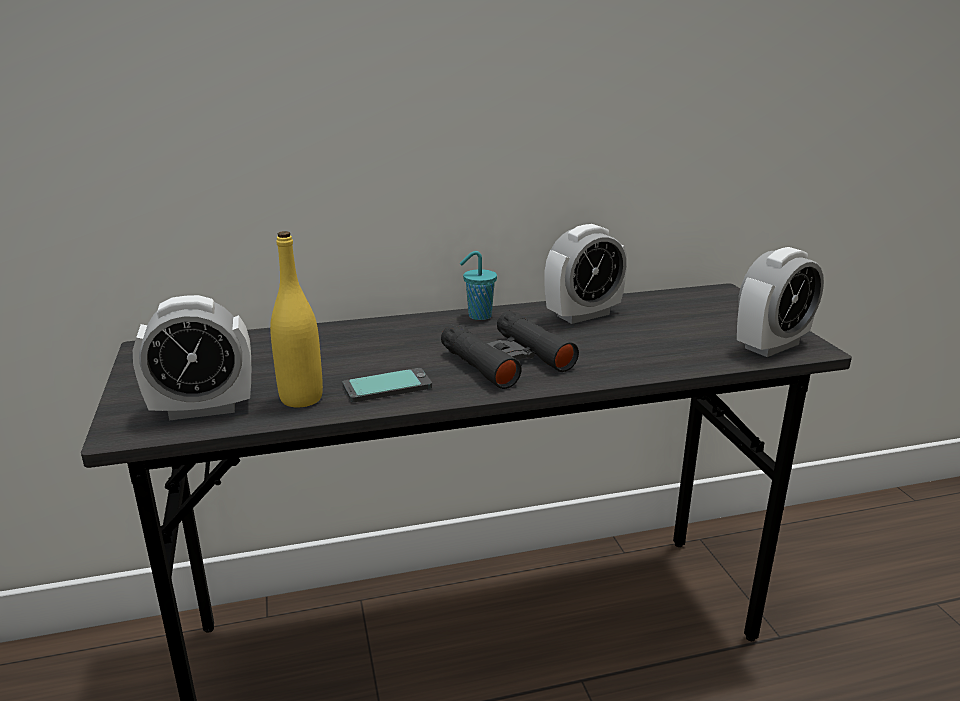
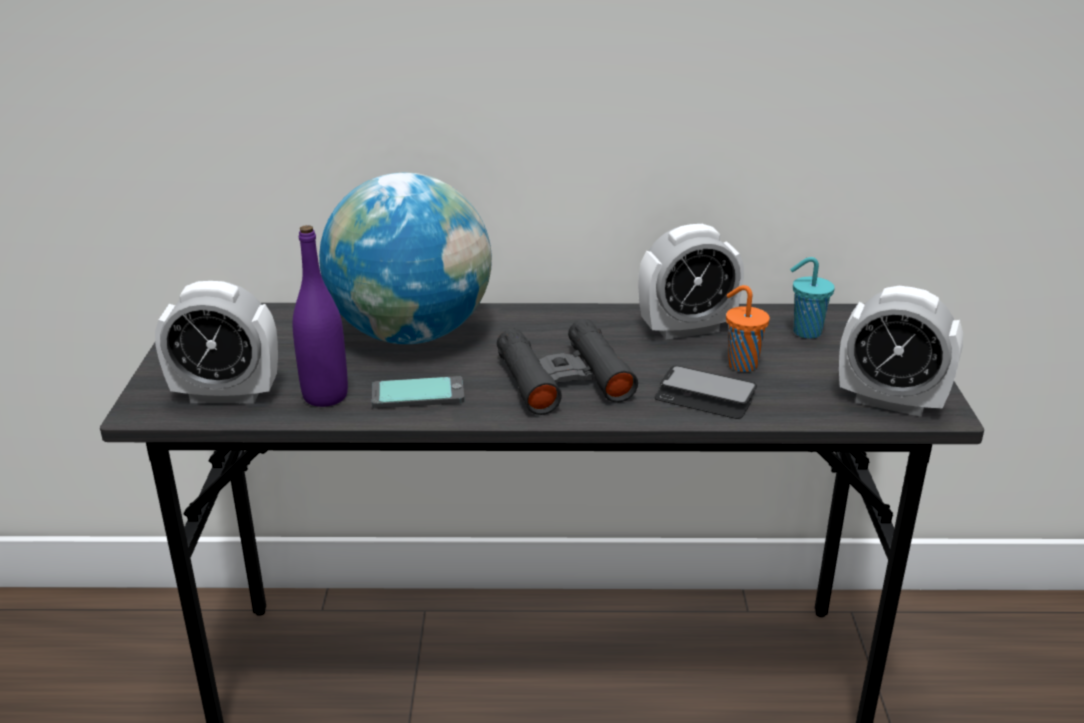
camera: 15 degrees right, 5 degrees up
(301, 398) = (325, 396): yellow bottle -> purple bottle
(355, 342) = (411, 334): none -> globe
(478, 316) = (563, 315): turquoise cup -> turquoise cup (805, 332)
(630, 358) = (705, 395): none -> phone
(642, 334) = (740, 364): none -> orange cup
(771, 346) = (890, 401): alarm clock -> alarm clock turned 45 degrees clockwise

